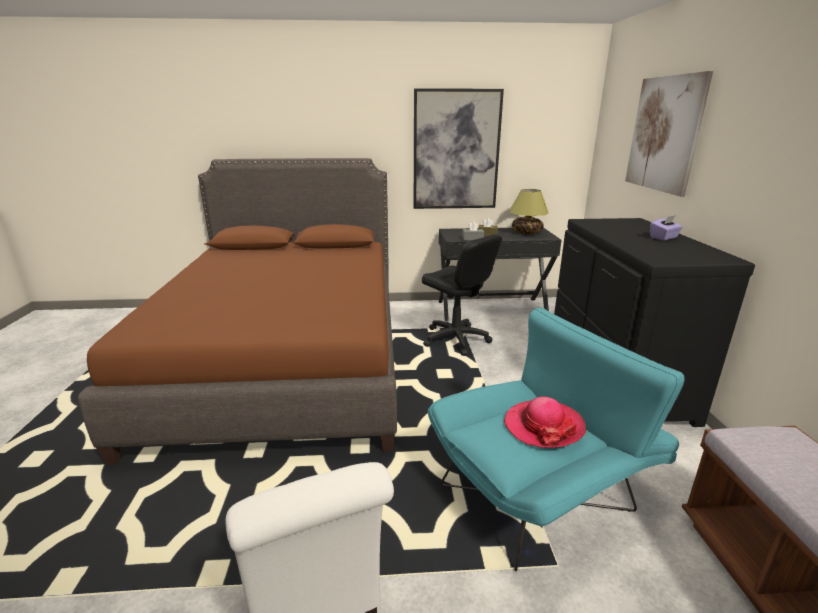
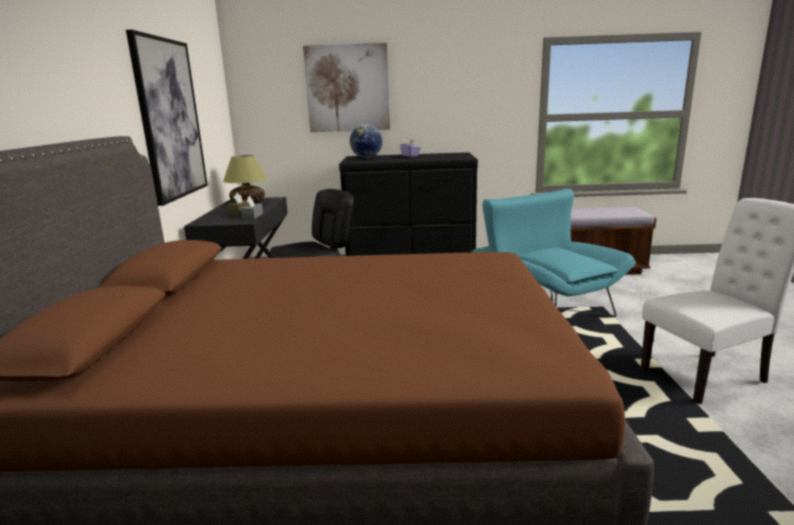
camera: 85 degrees left, 5 degrees down
(543, 426) = (556, 251): hat -> none
(624, 224) = (366, 158): none -> globe

